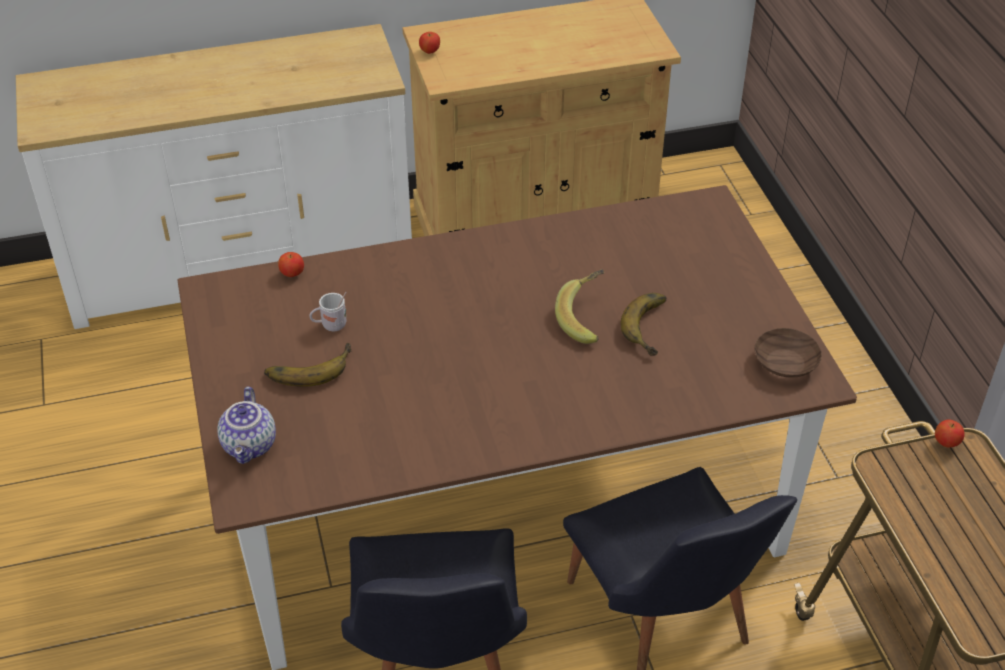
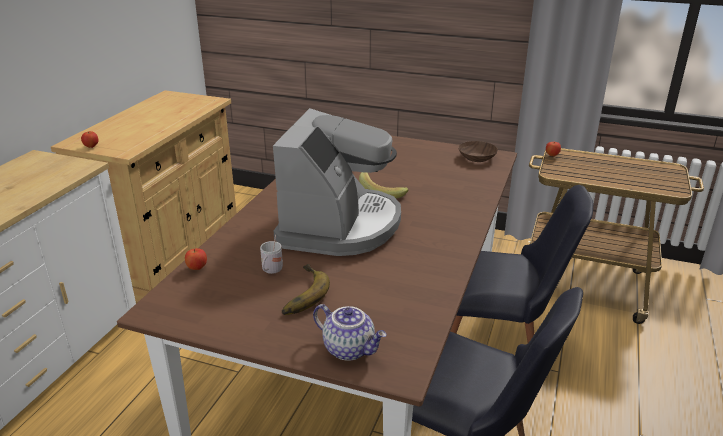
camera: 55 degrees left, 15 degrees down
(466, 327) = (340, 225): none -> coffee machine
(653, 327) = (411, 176): banana -> none

